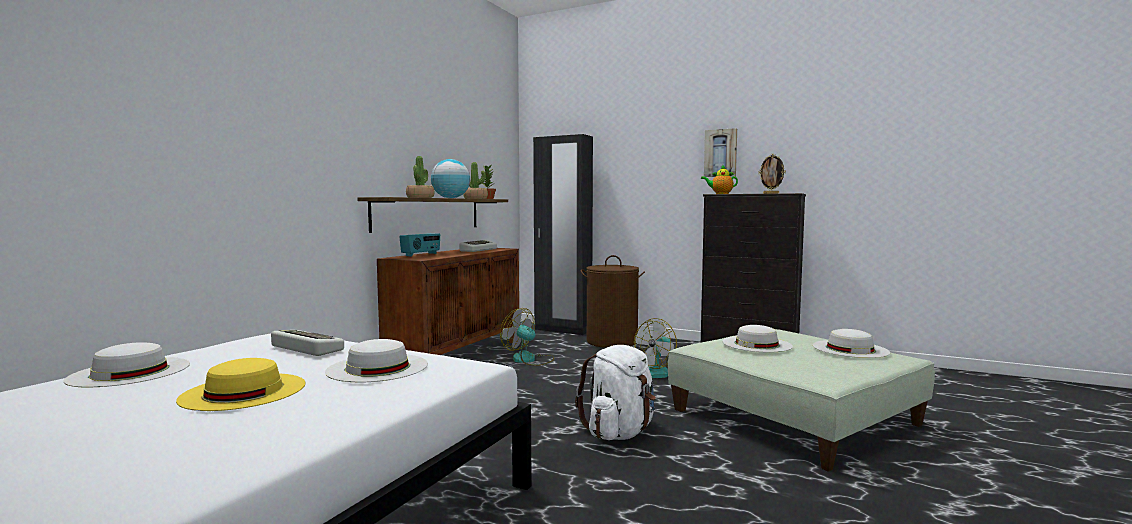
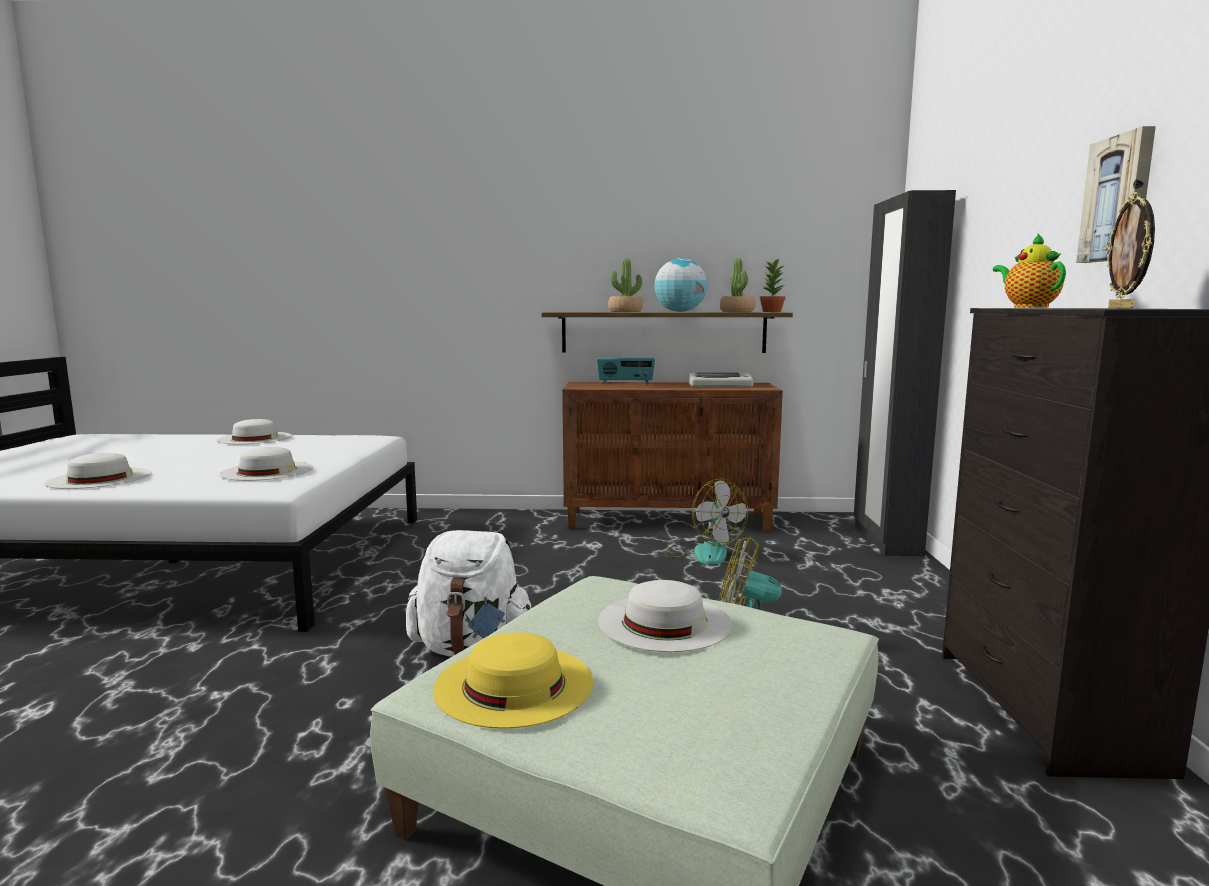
camera: 65 degrees right, 5 degrees up
(243, 391) = (201, 461): yellow hat -> yellow hat (513, 684)
(305, 348) = (331, 449): keyboard -> none
(529, 360) = (703, 552): fan -> fan turned 135 degrees clockwise
(611, 342) = (883, 579): brown laundry basket -> none
(850, 349) = (721, 713): white hat -> white hat (100, 478)

